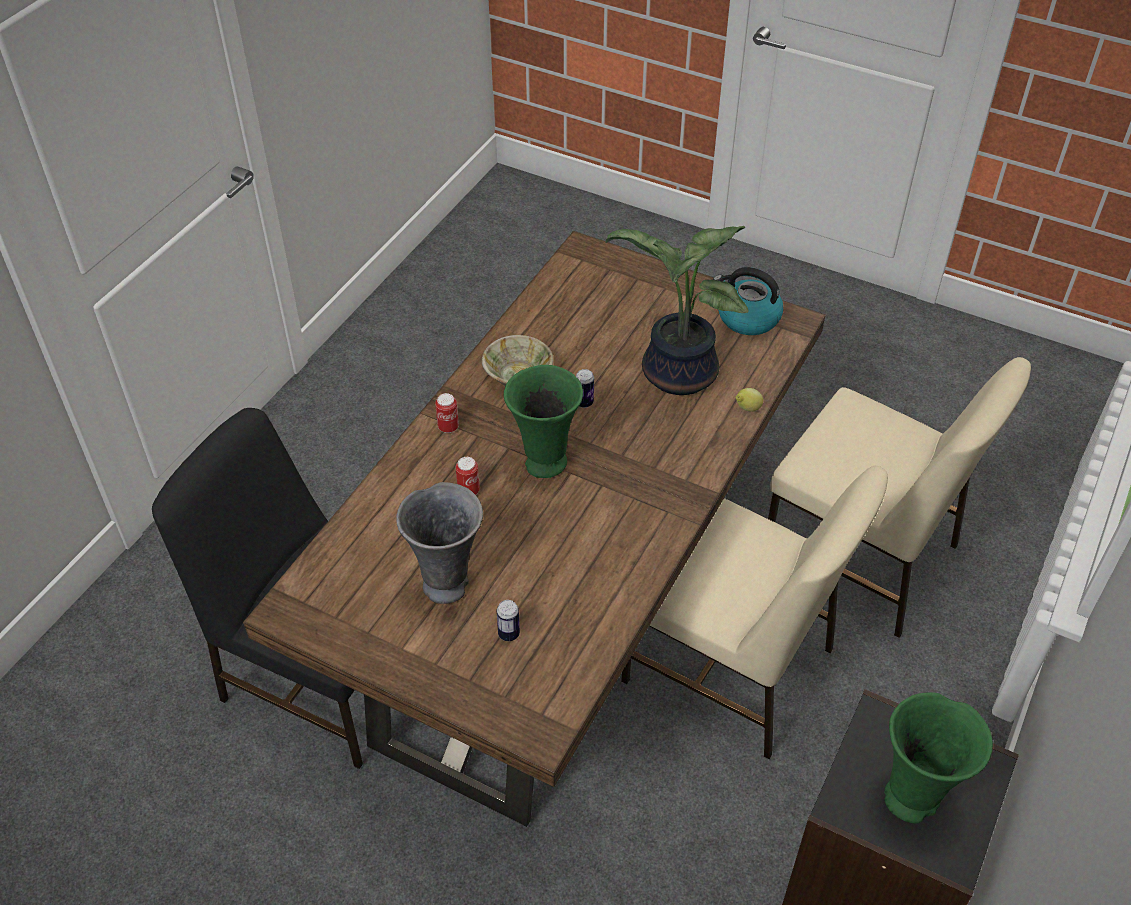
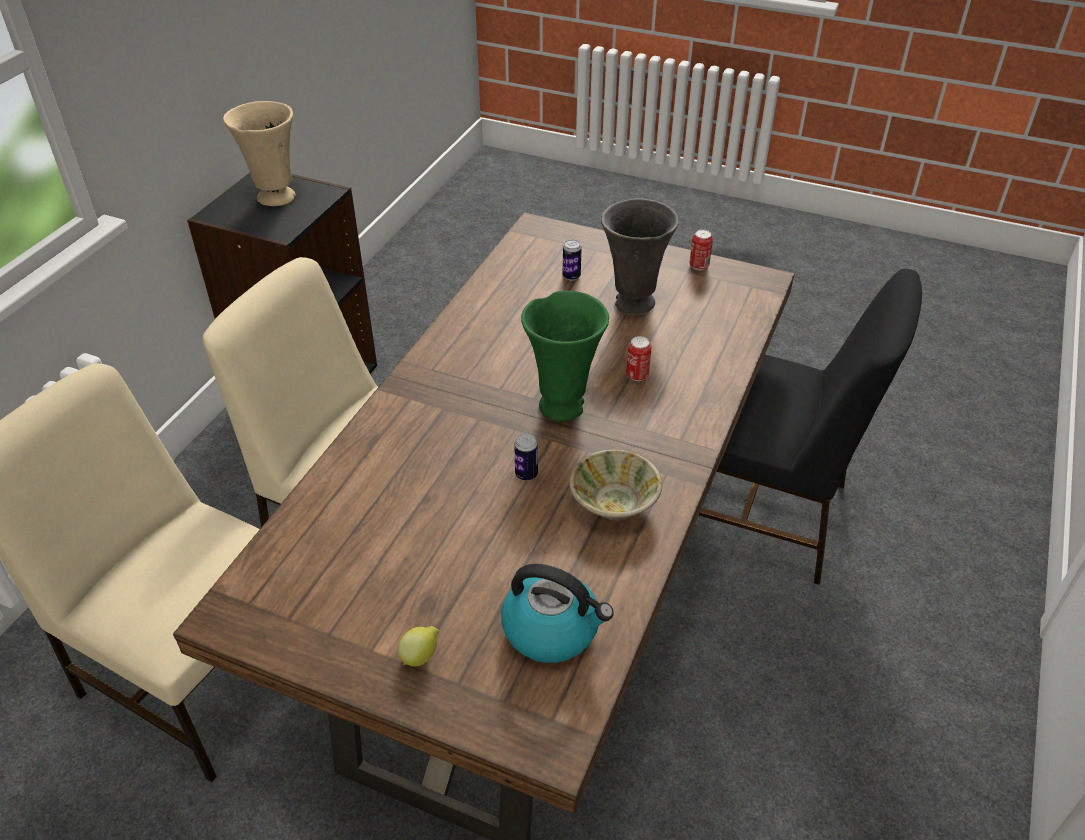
camera: 175 degrees right, 5 degrees down
(448, 427) = (680, 436): can -> can (699, 266)
(675, 375) = (411, 518): potted plant -> none
(747, 318) = (295, 616): kettle -> kettle (552, 629)
(747, 409) = (327, 479): lemon -> lemon (420, 656)
(913, 799) = (274, 197): green vase -> beige vase

